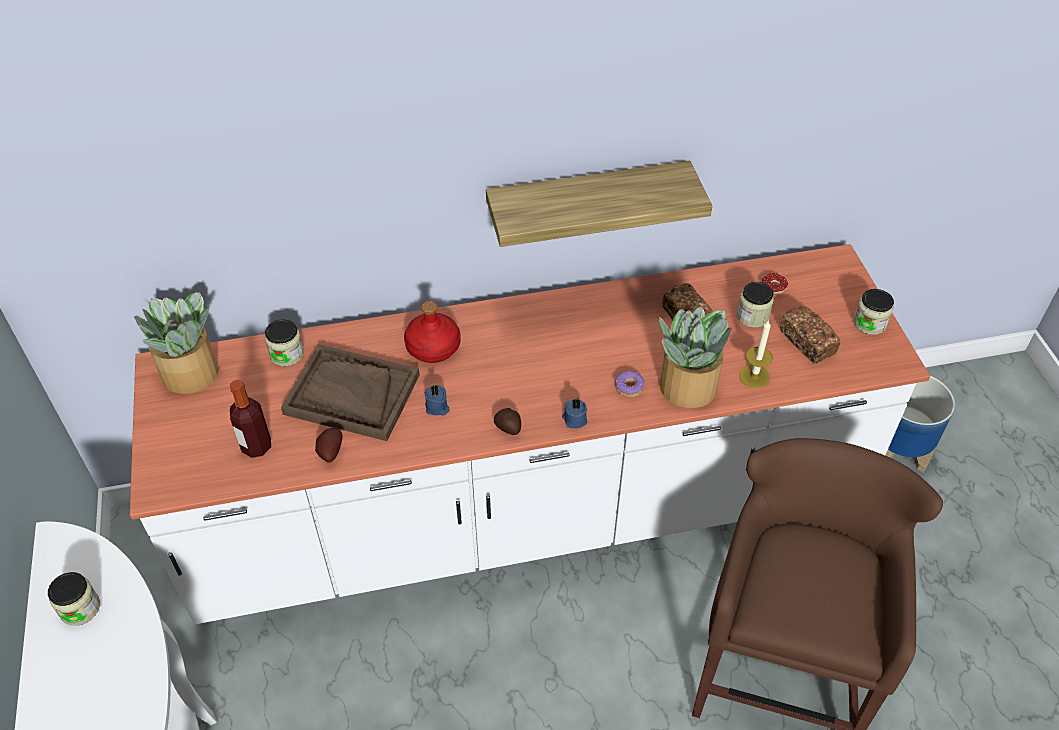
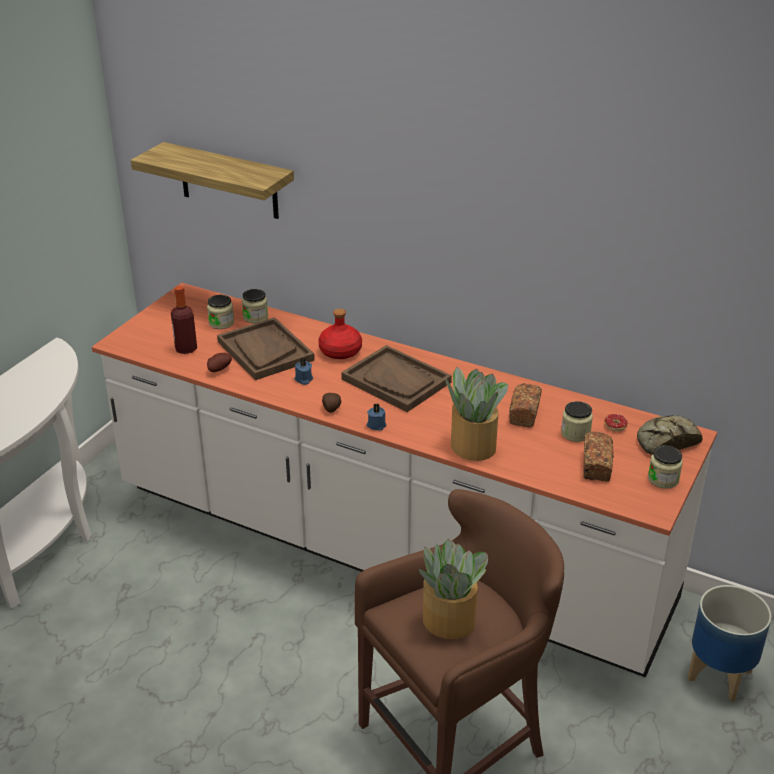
camera: 40 degrees right, 15 degrees down
(80, 608) = (31, 380): jar -> jar (221, 323)
(191, 374) = (196, 303): potted plant -> potted plant (449, 621)
(531, 351) = (396, 381): none -> brown tray
(587, 202) = (487, 289): shelf -> shelf (229, 181)
(629, 388) = (433, 427): donut -> none
(754, 376) = (529, 463): candle -> none
(827, 279) = (665, 441): none -> bread

